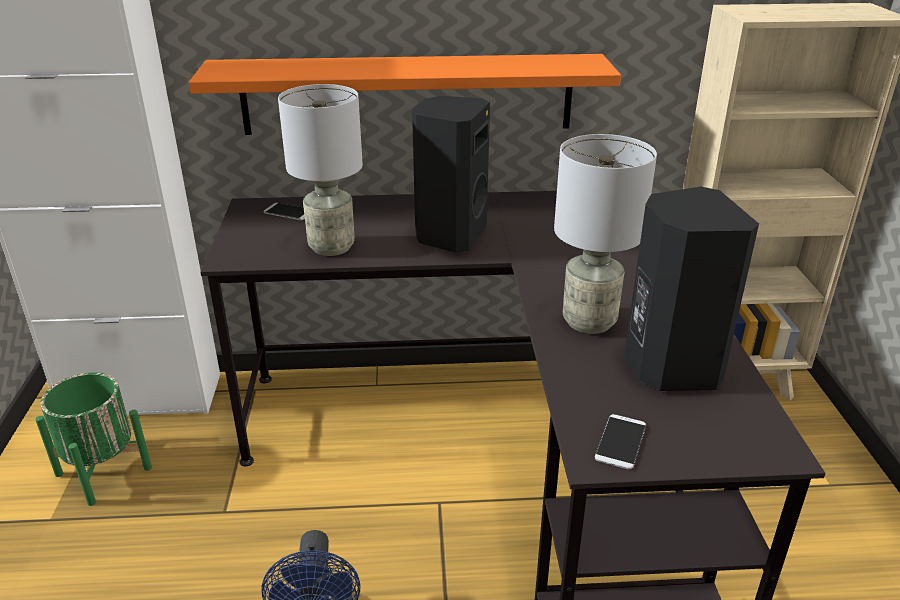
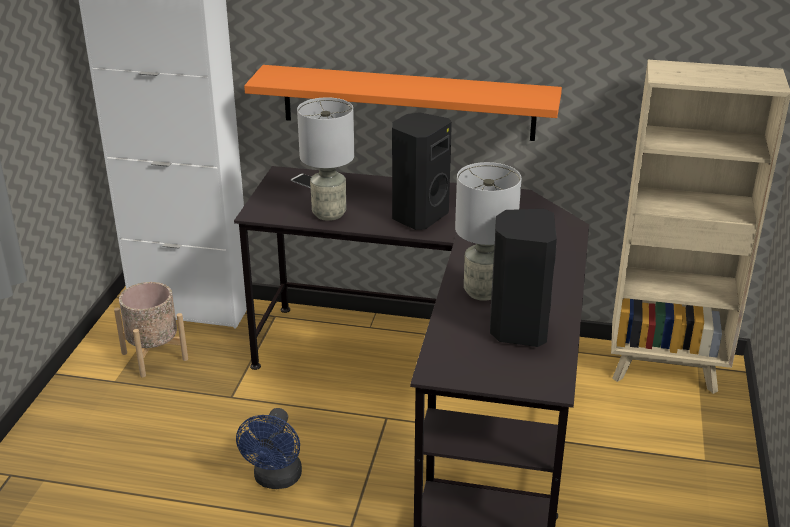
camera: 15 degrees right, 0 degrees up
(103, 471) = (154, 356): green planter -> beige planter
(620, 442) = (455, 366): phone -> none

